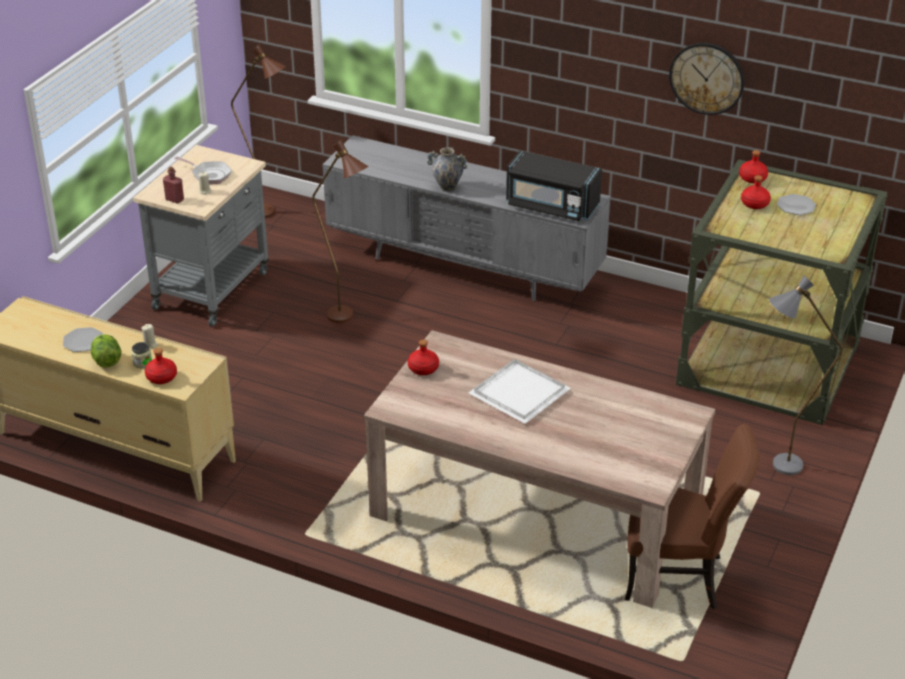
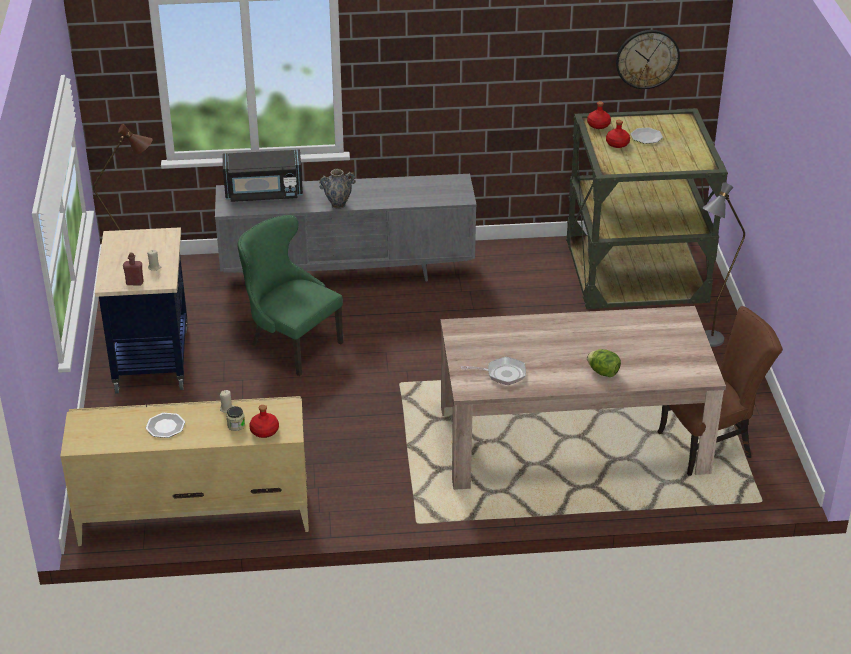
camera: 30 degrees left, 0 degrees up
(107, 361) = (204, 435): lettuce -> lettuce (603, 372)
(209, 175) = (143, 253): frying pan -> frying pan (502, 374)
(211, 289) = (151, 360): grey cart -> blue cart
(347, 318) = (291, 344): brown floor lamp -> green chair
(423, 368) = (464, 350): red bottle -> none
(519, 392) = (550, 342): white tray -> none
(551, 206) = (433, 195): black microwave -> black microwave (264, 193)
(707, 78) = (540, 53): wall clock -> wall clock (647, 59)

